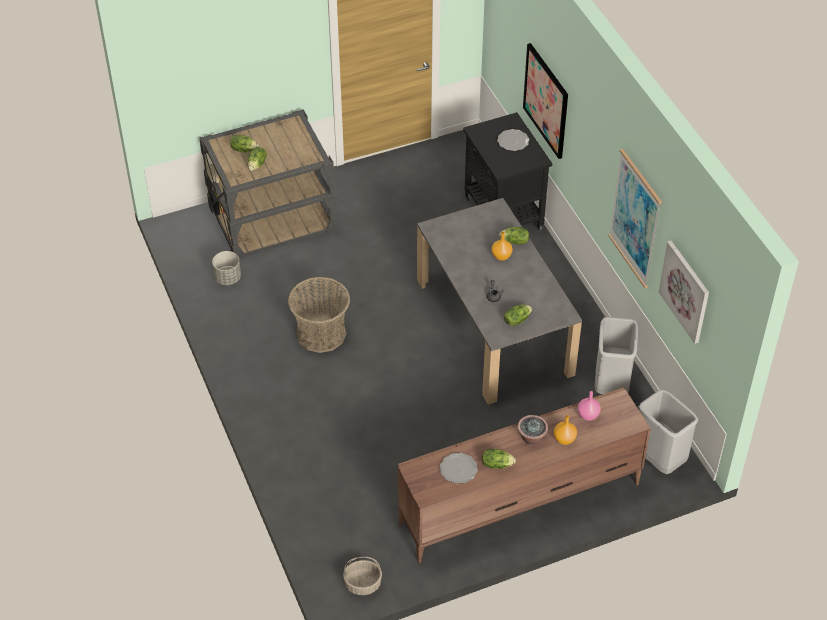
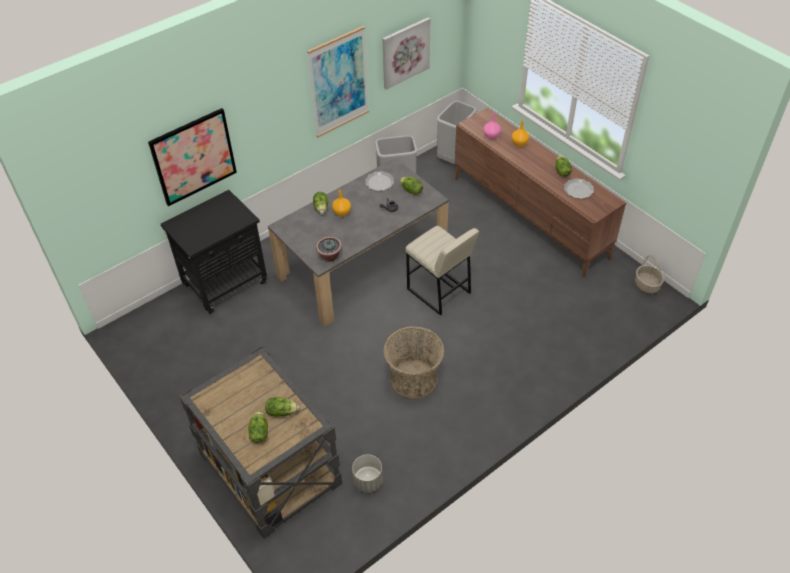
camera: 105 degrees left, 0 degrees up
(428, 383) = (440, 291): none -> beige chair
(513, 141) = (204, 218): plate -> plate (379, 182)
(531, 438) = (527, 159): potted plant -> potted plant (330, 256)

